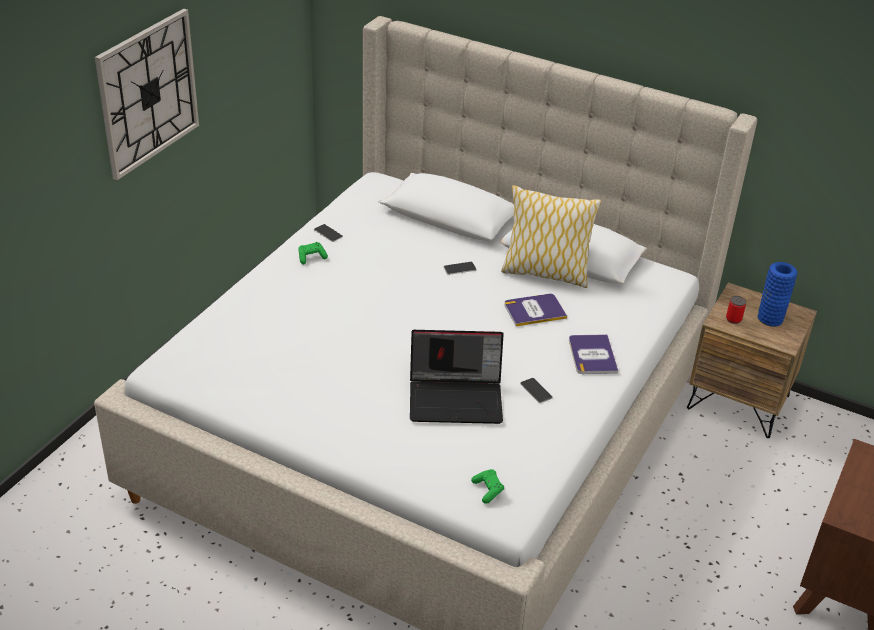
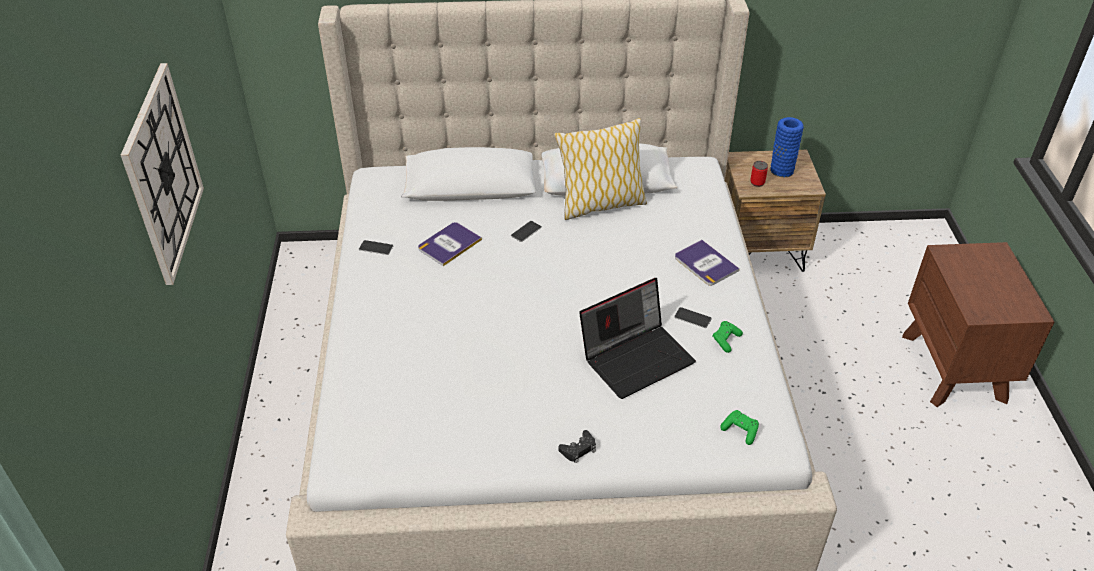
camera: 30 degrees left, 5 degrees up
(311, 257) = (383, 279): green game controller -> green game controller (725, 340)
(342, 440) = (578, 449): none -> black game controller
(534, 310) = (624, 244): book -> book (449, 244)

